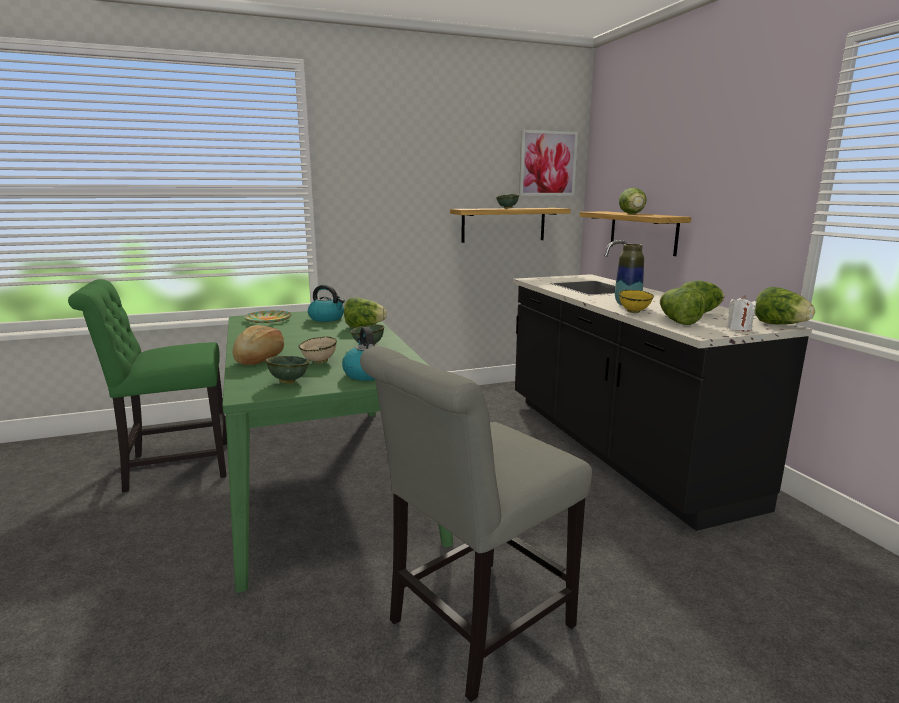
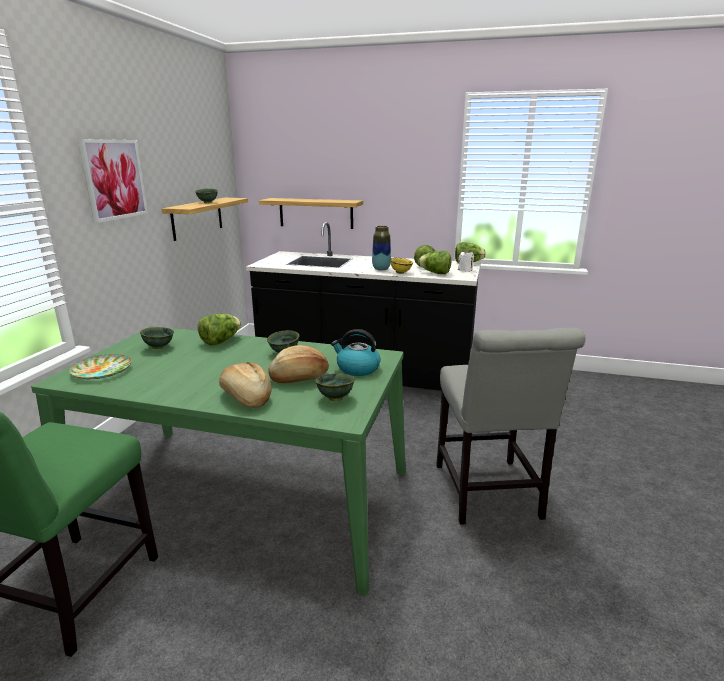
camera: 55 degrees left, 5 degrees up
(320, 362) = (299, 377): beige bowl -> bread
(327, 318) = (158, 347): kettle -> green bowl
(547, 163) = (214, 158): picture -> picture (114, 179)
(633, 213) = (313, 200): lettuce -> none

